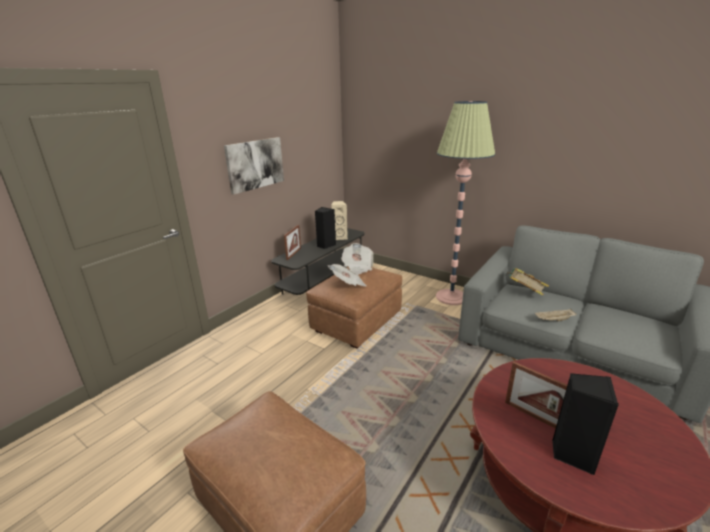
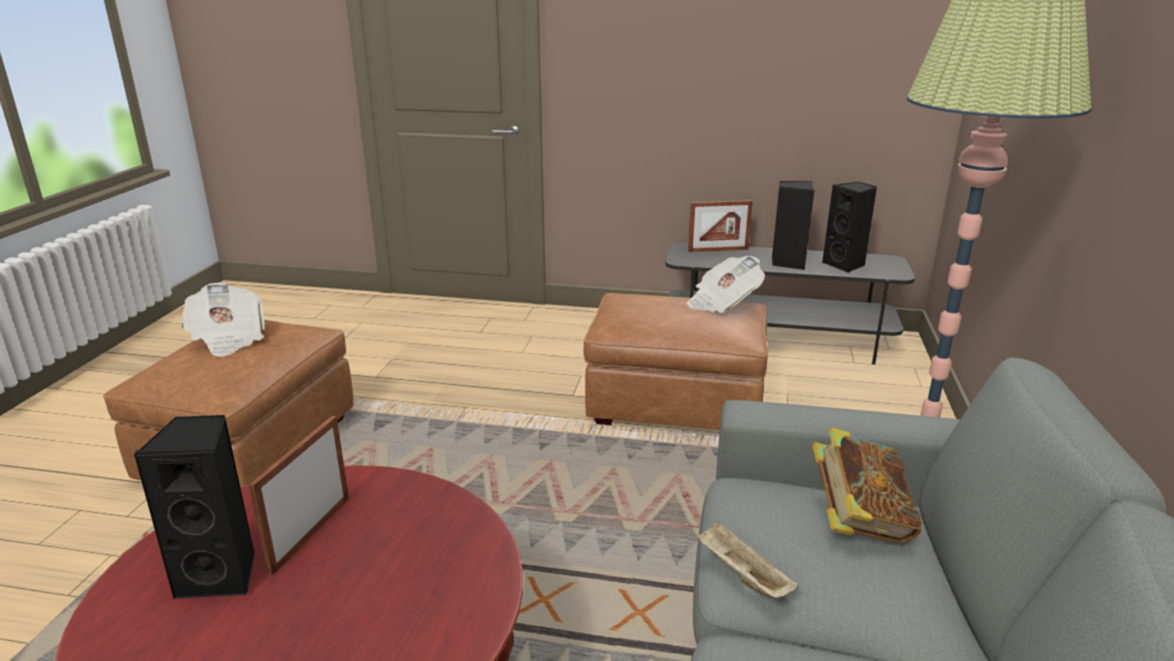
camera: 65 degrees right, 0 degrees up
(255, 164) = (686, 60): picture -> none
(339, 237) = (845, 265): beige speaker -> black speaker
(348, 284) = (646, 309): newspaper -> newspaper (228, 339)

